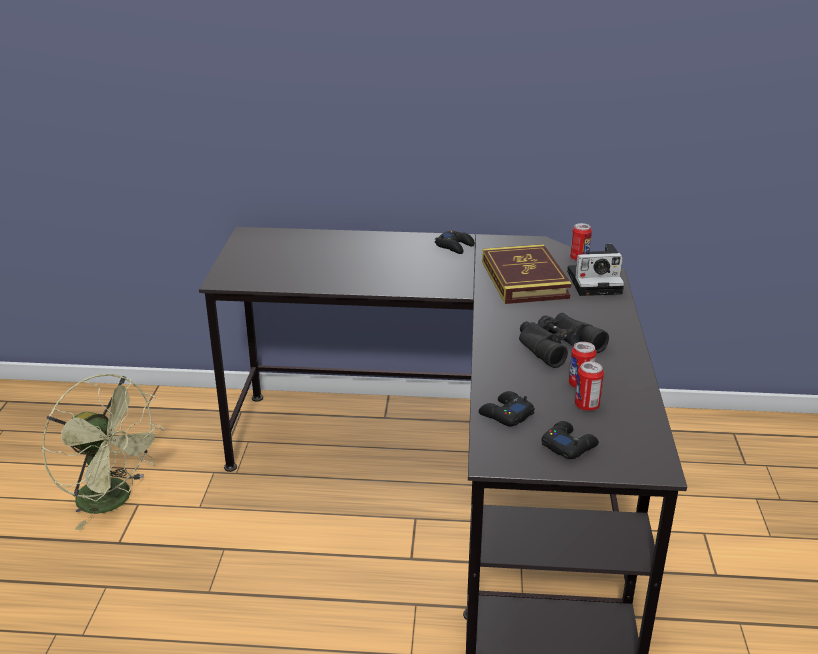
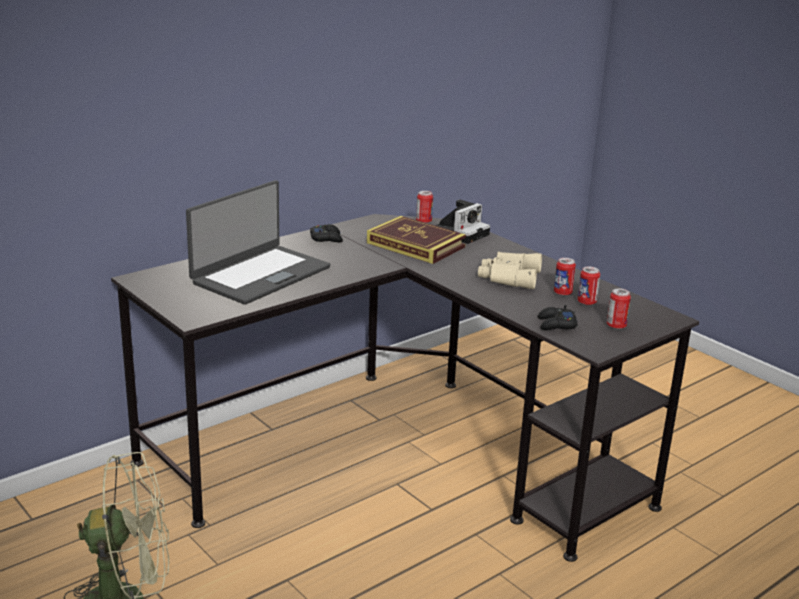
camera: 45 degrees left, 5 degrees down
(338, 261) = (260, 275): none -> laptop
(555, 345) = (508, 277): black binoculars -> beige binoculars
(568, 445) = (616, 326): black game controller -> can

